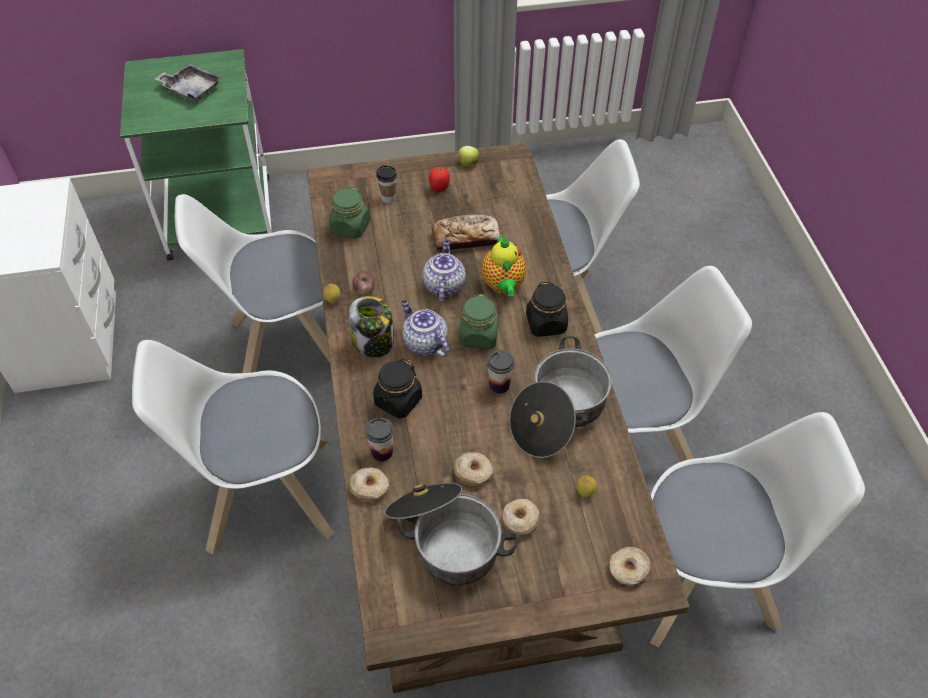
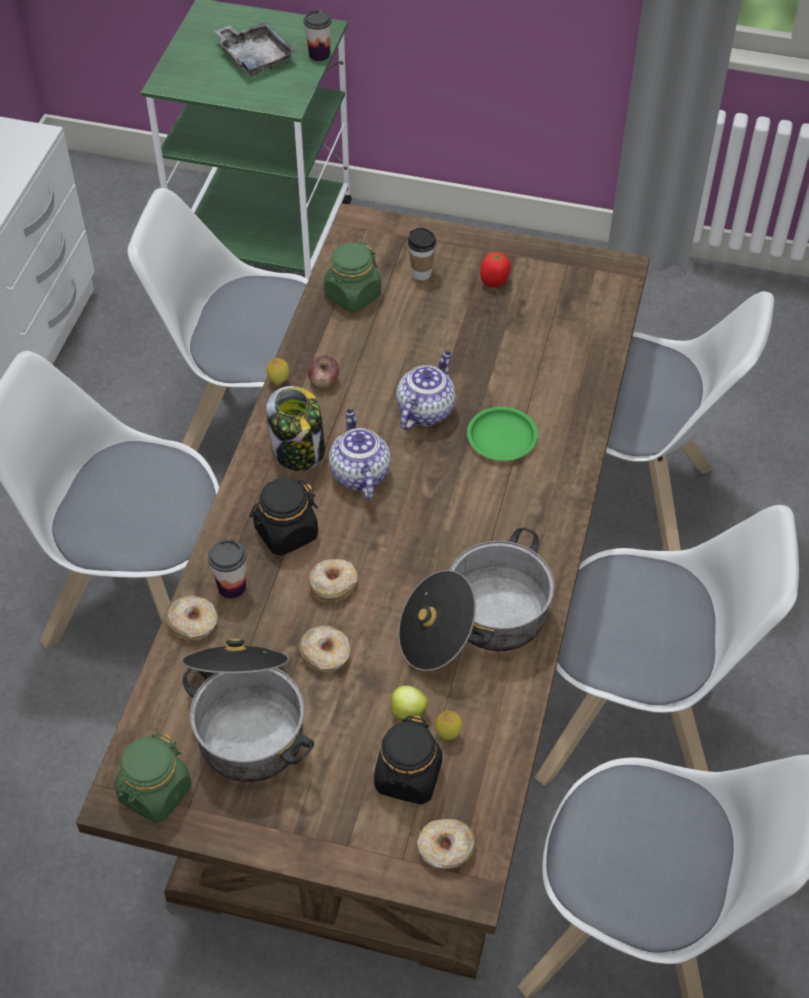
camera: 25 degrees right, 0 degrees up
(465, 238) = (489, 358): bread -> none
(467, 163) = (550, 260): apple -> apple (407, 713)
(478, 336) = (432, 489): green jar -> green jar (155, 792)
(499, 385) = (421, 560): cup -> cup (319, 54)
(503, 286) = (501, 437): teapot -> green plate
(520, 520) = (347, 734): donut -> donut (333, 584)
(546, 323) = (528, 505): black jar -> black jar (408, 777)

